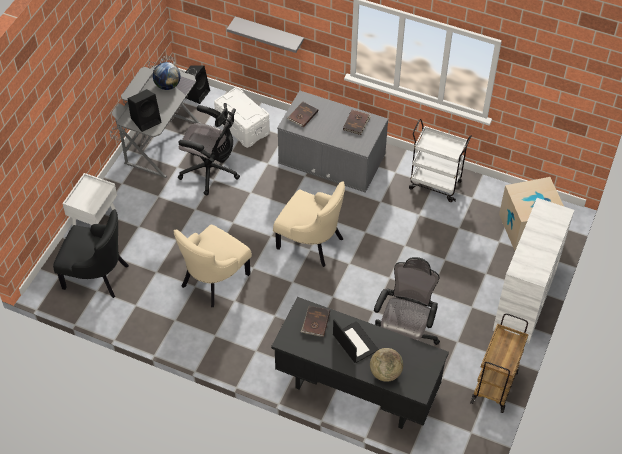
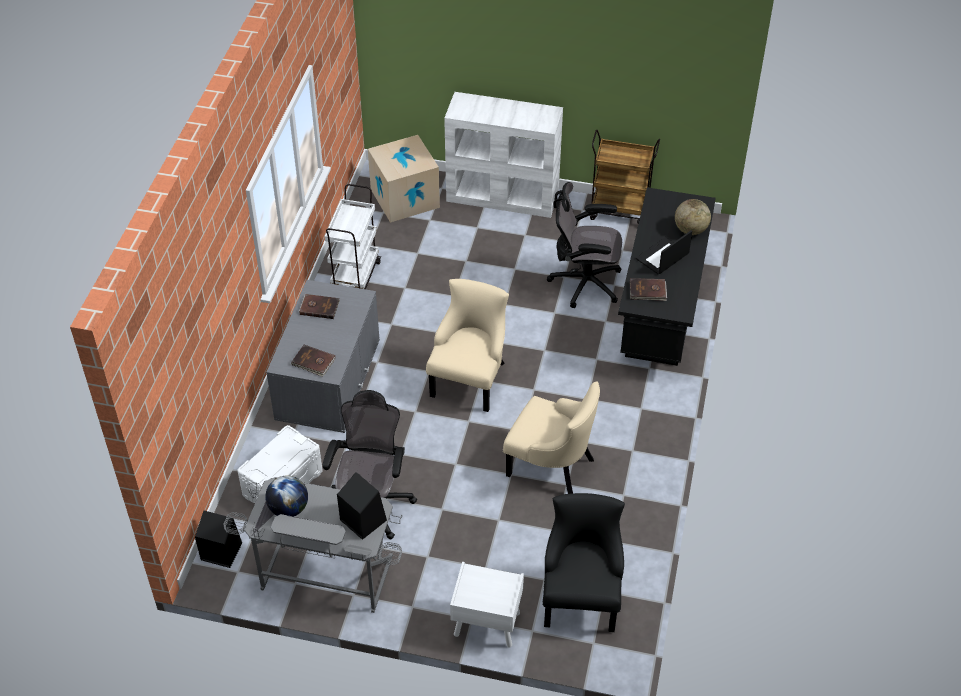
camera: 100 degrees left, 5 degrees down
(269, 34) = (219, 363): grey shelf -> none

